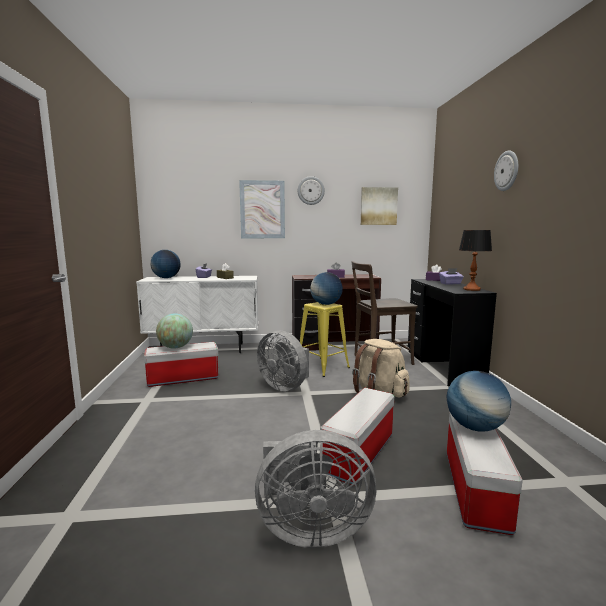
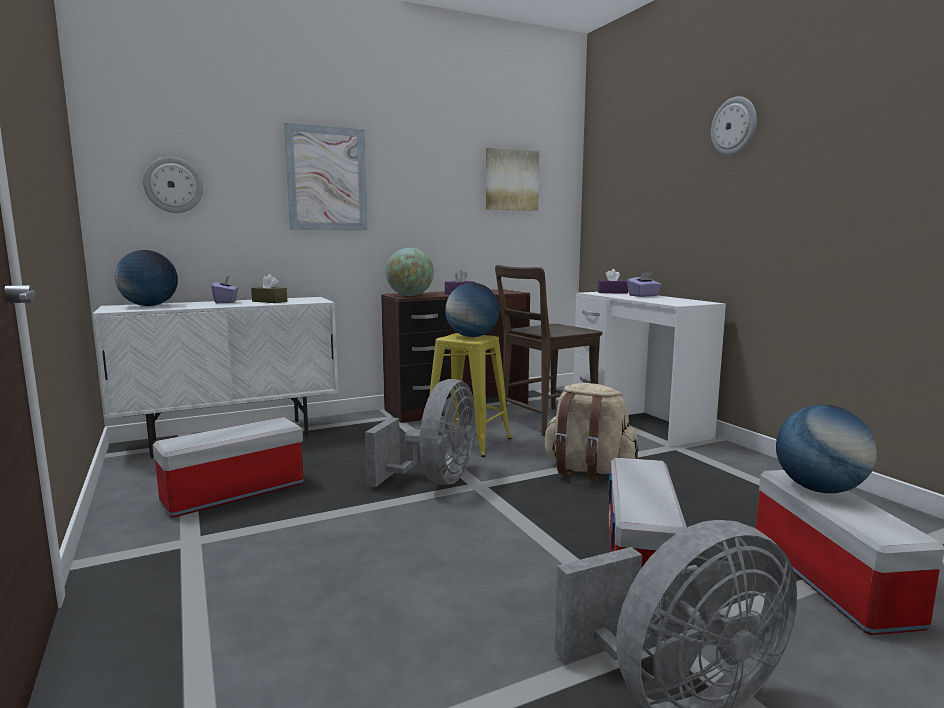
camera: 20 degrees left, 0 degrees up
(175, 347) = (218, 434): globe -> globe (410, 295)
(285, 386) = (435, 480): grey fan -> grey fan turned 90 degrees counterclockwise
(311, 190) = (408, 149): wall clock -> wall clock (173, 185)
(443, 366) = (638, 421): black desk -> white desk
(472, 289) = (687, 301): table lamp -> none

